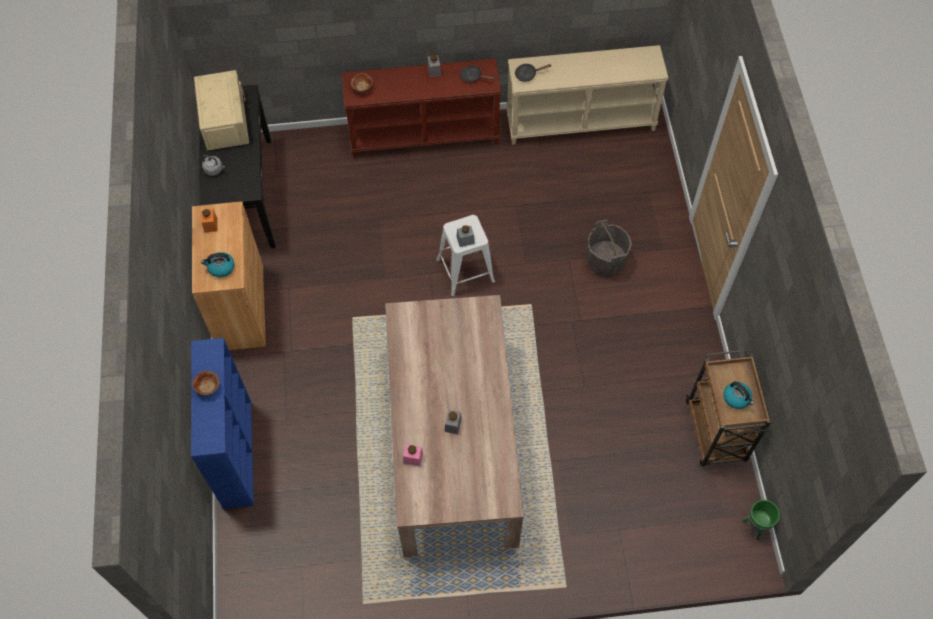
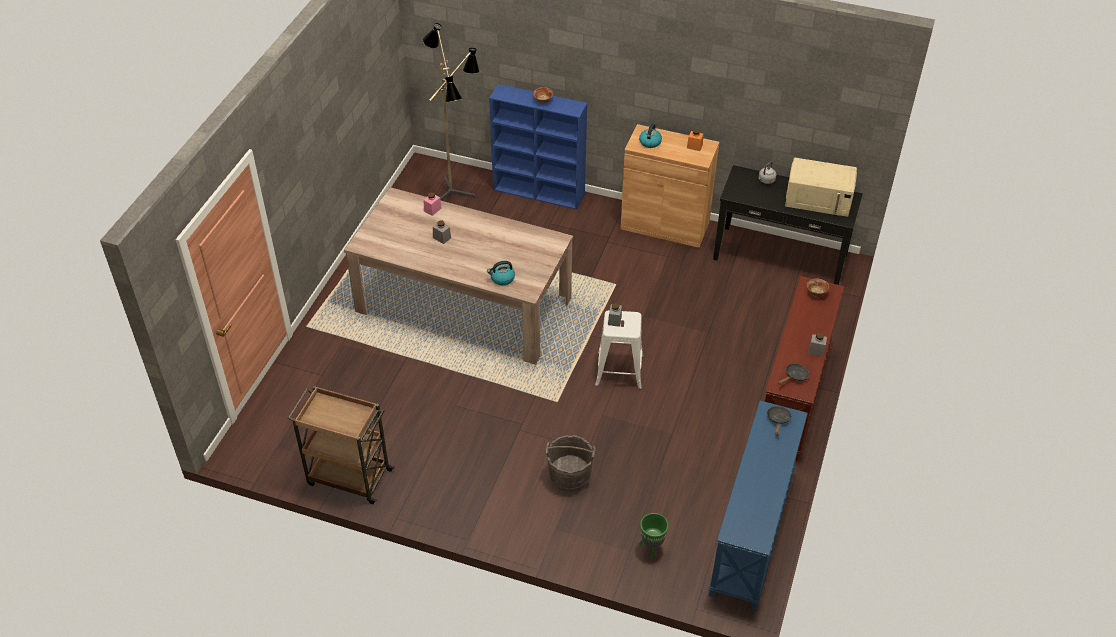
camera: 115 degrees right, 15 degrees down
(274, 546) = (456, 192): none -> floor lamp
(580, 121) = (753, 532): beige console table -> blue console table
(737, 398) = (331, 414): kettle -> kettle (502, 278)
(755, 526) = (253, 463): green planter -> green planter (651, 548)

